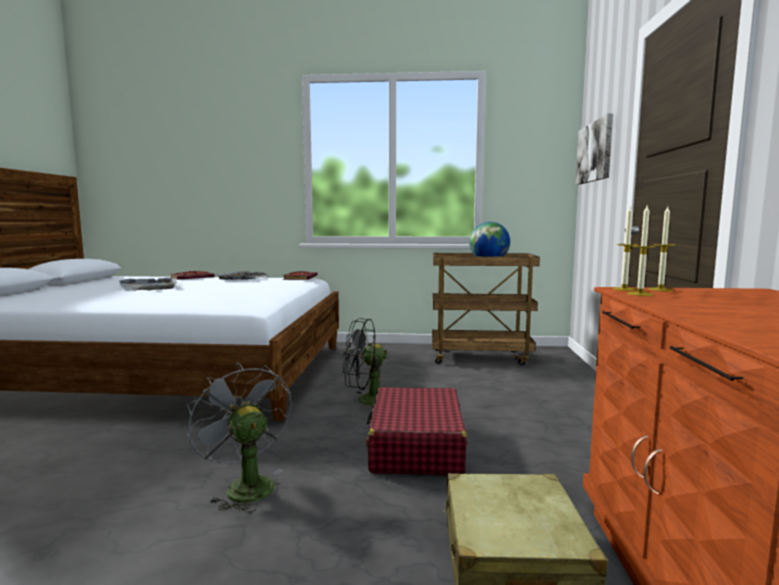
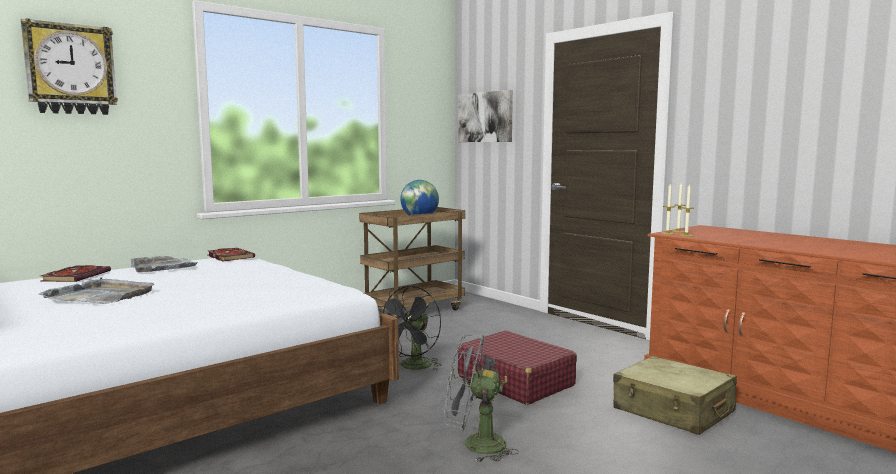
camera: 45 degrees left, 0 degrees up
(219, 138) = (70, 69): none -> wall clock

